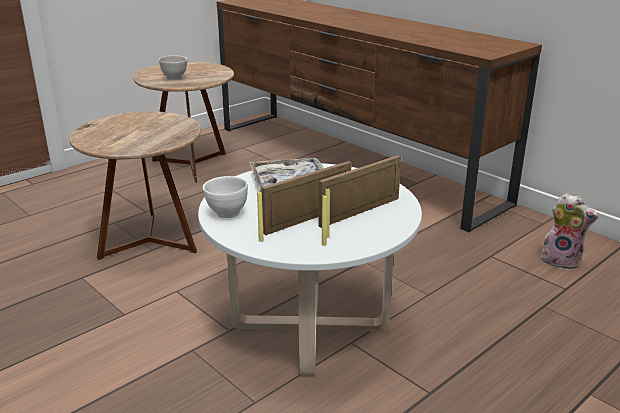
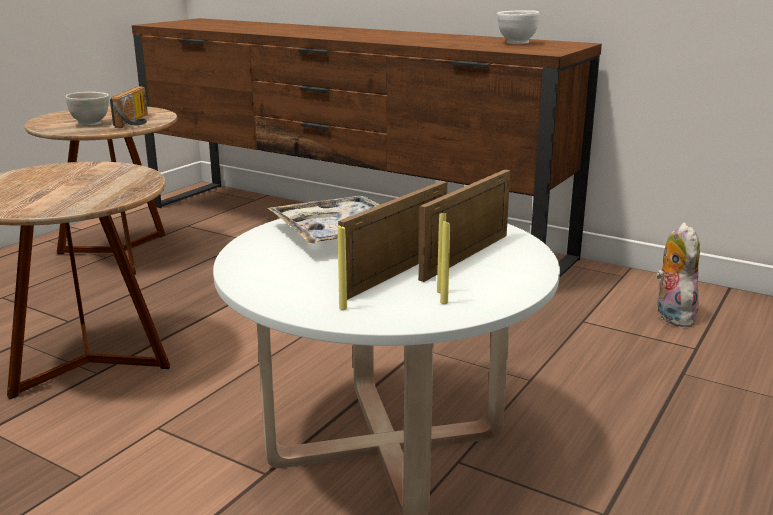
camera: 15 degrees left, 5 degrees down
(204, 78) = (136, 121): none -> radio
(226, 213) = (264, 278): white bowl -> white bowl (516, 43)
(562, 260) = (671, 315): plush toy -> plush toy turned 105 degrees counterclockwise

